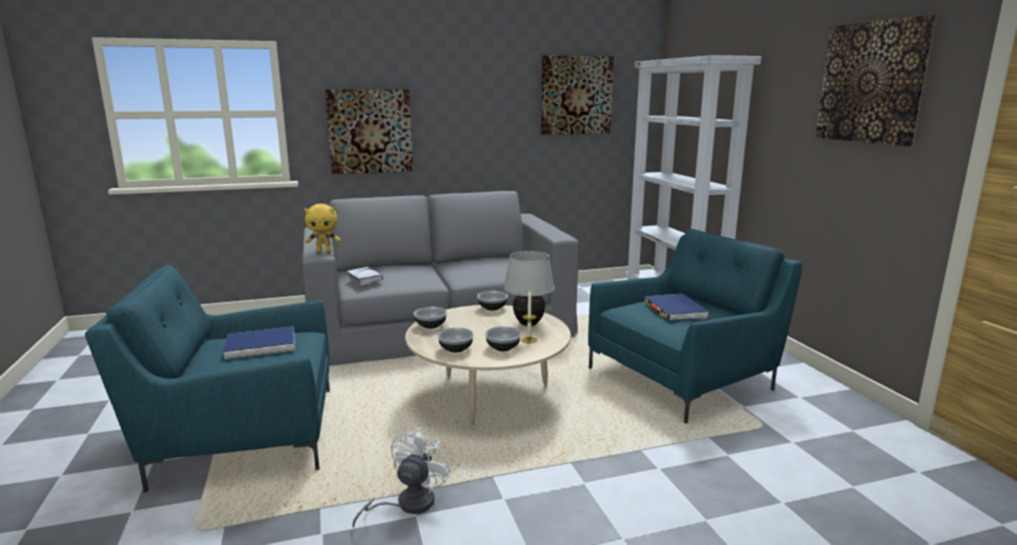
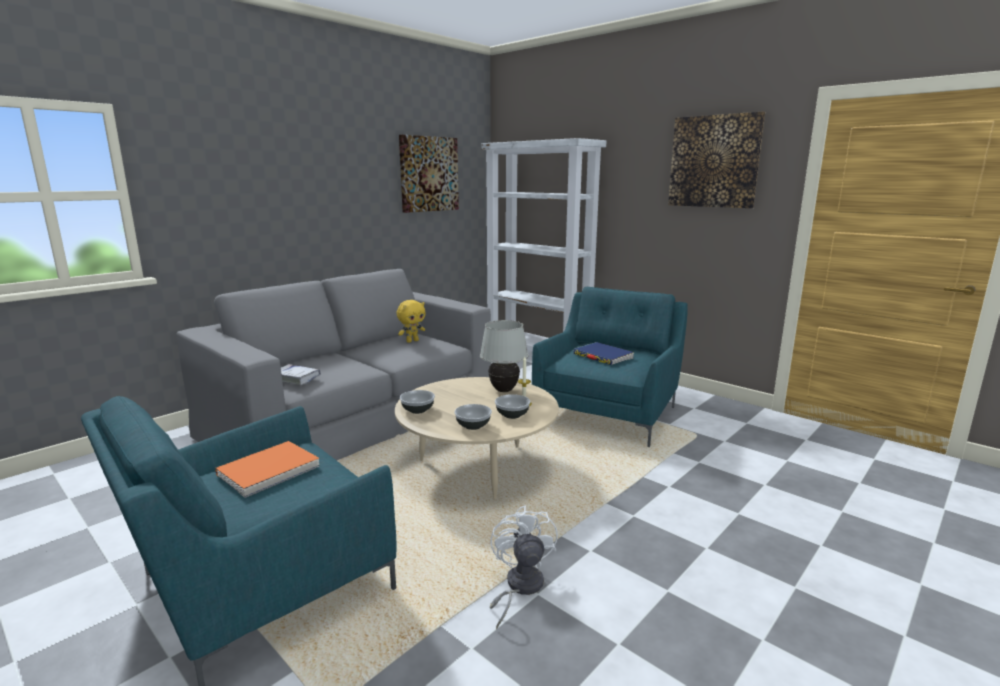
camera: 30 degrees left, 0 degrees up
(261, 346) = (268, 471): blue book -> orange book
(324, 252) = (258, 353): yellow plush toy -> yellow plush toy (412, 341)
(370, 131) = (236, 214): picture -> none
(493, 308) = (452, 382): bowl -> none

